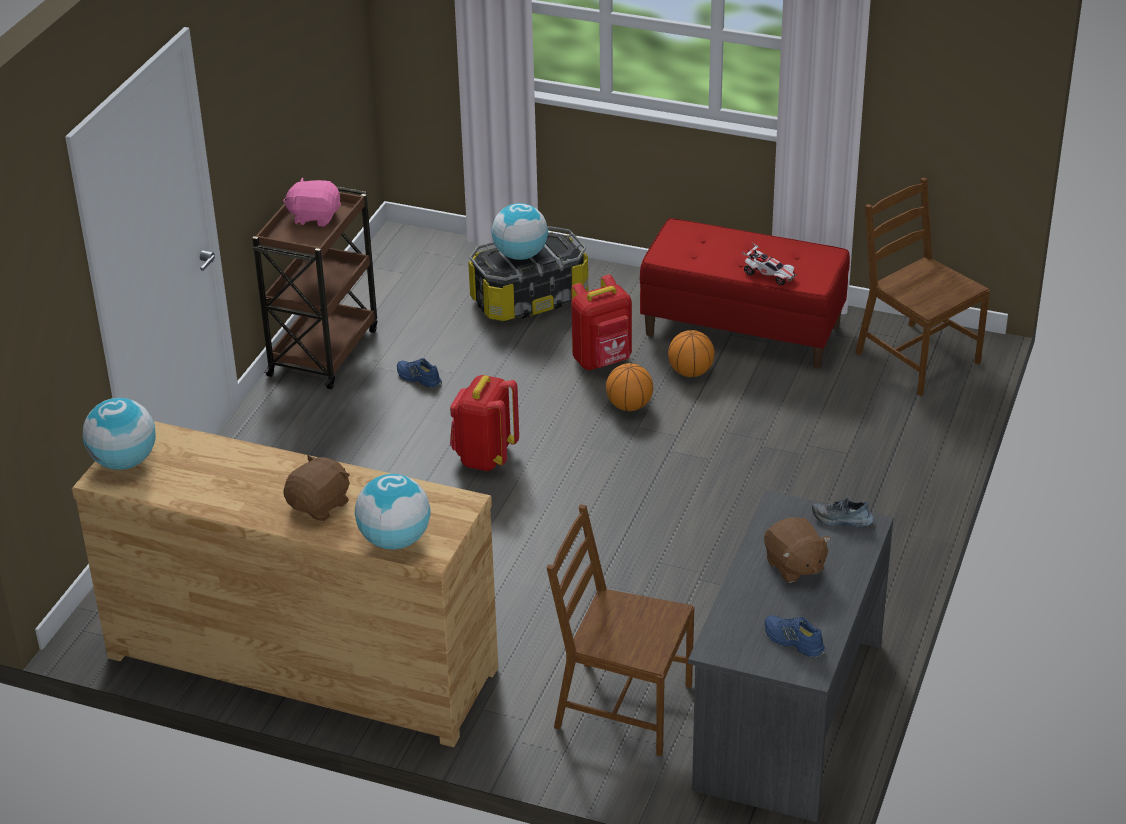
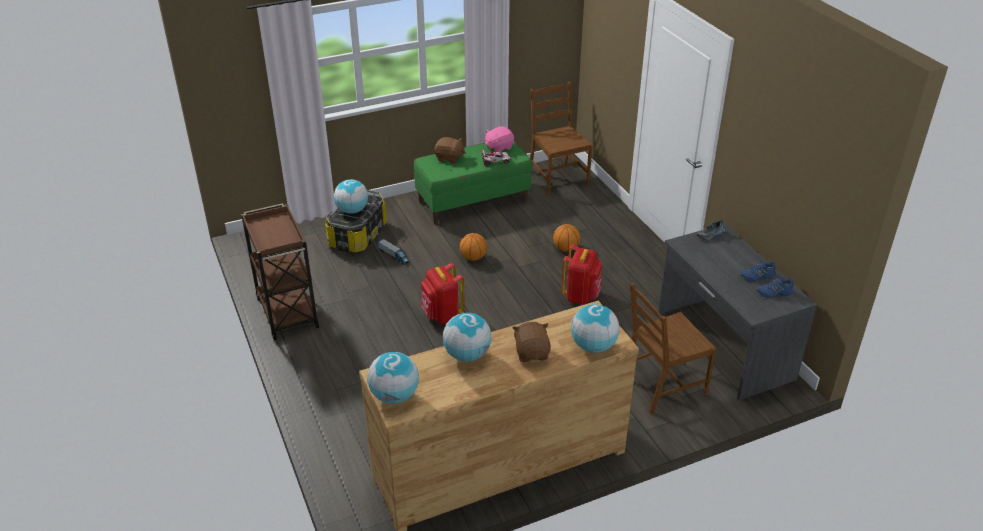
camera: 45 degrees left, 0 degrees up
(253, 465) = (467, 355): none -> globe
(315, 217) = (270, 228): pink plush toy -> pink plush toy (498, 147)
(418, 378) = (356, 298): blue shoe -> blue shoe (757, 277)
(534, 350) = (394, 256): none -> toy truck
(603, 361) = (432, 245): red backpack -> red backpack (581, 296)
(690, 372) = (478, 230): basketball -> basketball (566, 248)
(743, 330) = (473, 201): red bench -> green bench
(794, 566) = (725, 263): brown plush toy -> brown plush toy (449, 158)
(915, 358) = (557, 178): brown chair -> brown chair turned 60 degrees clockwise

